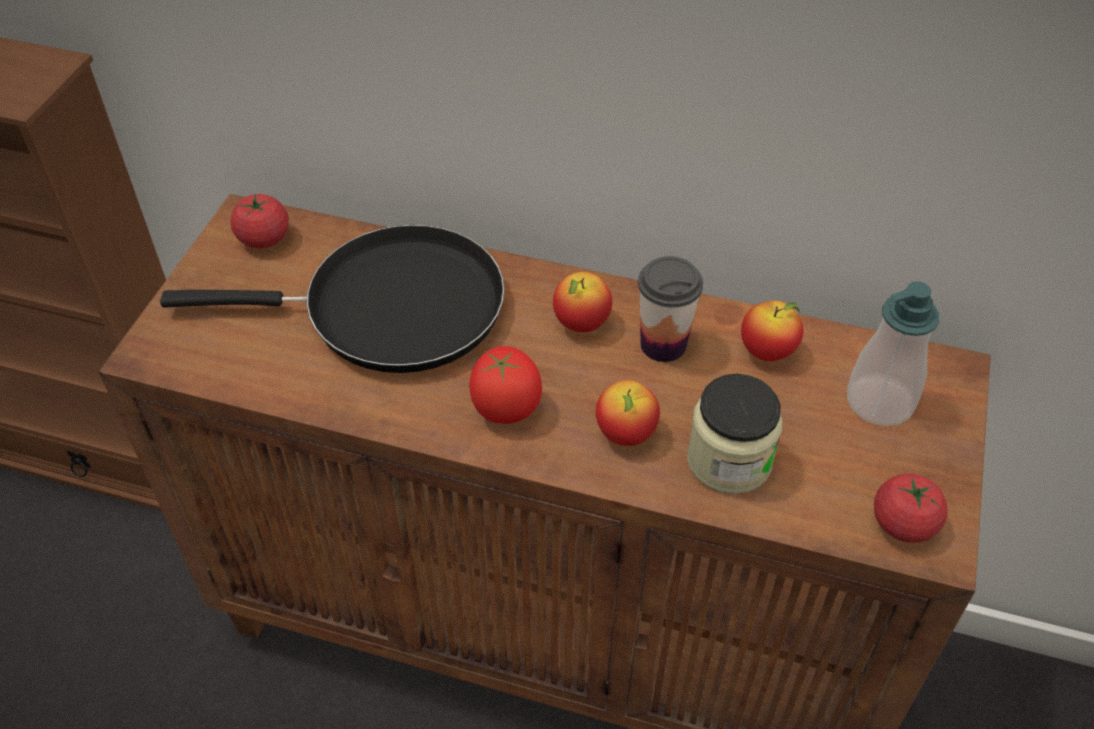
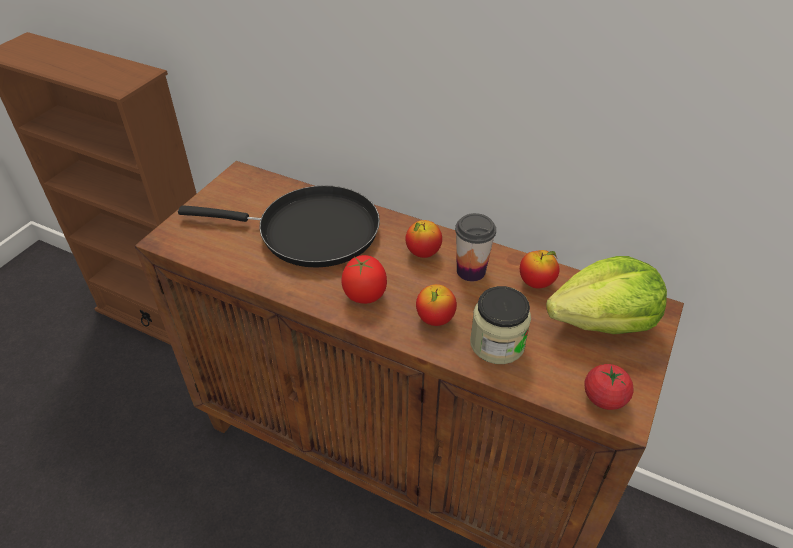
camera: 10 degrees right, 5 degrees down
(264, 238) = (248, 186): tomato -> none
(879, 402) = (603, 322): soap dispenser -> lettuce

